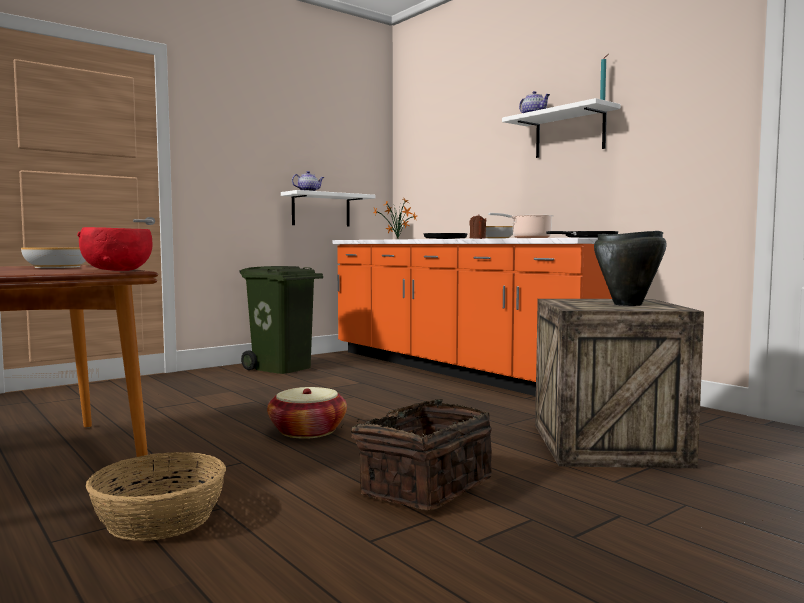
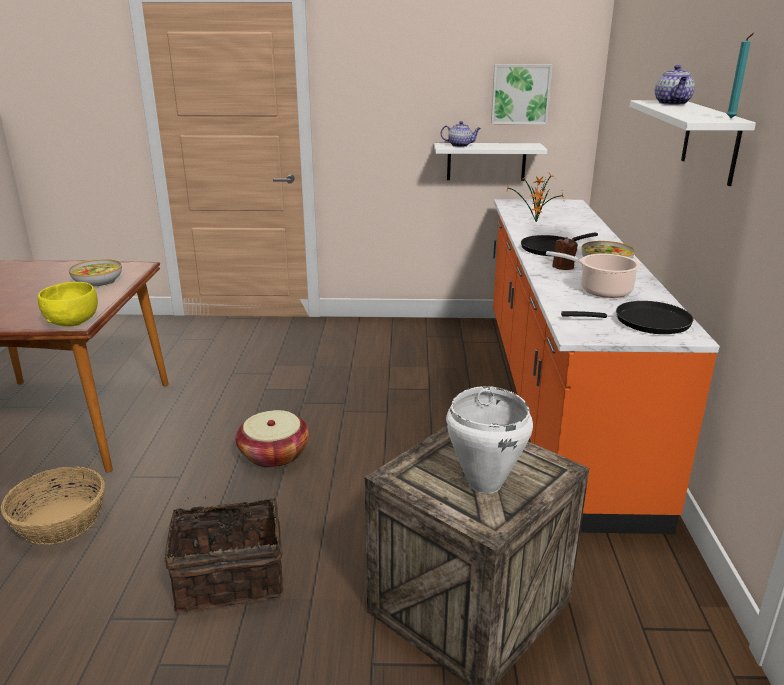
camera: 40 degrees right, 20 degrees up
(117, 270) = (73, 321): red bowl -> yellow bowl
(281, 368) = (402, 337): green trash can -> none
(341, 156) = (520, 94): none -> picture
(627, 304) = (484, 483): black cooking pot -> white cooking pot

